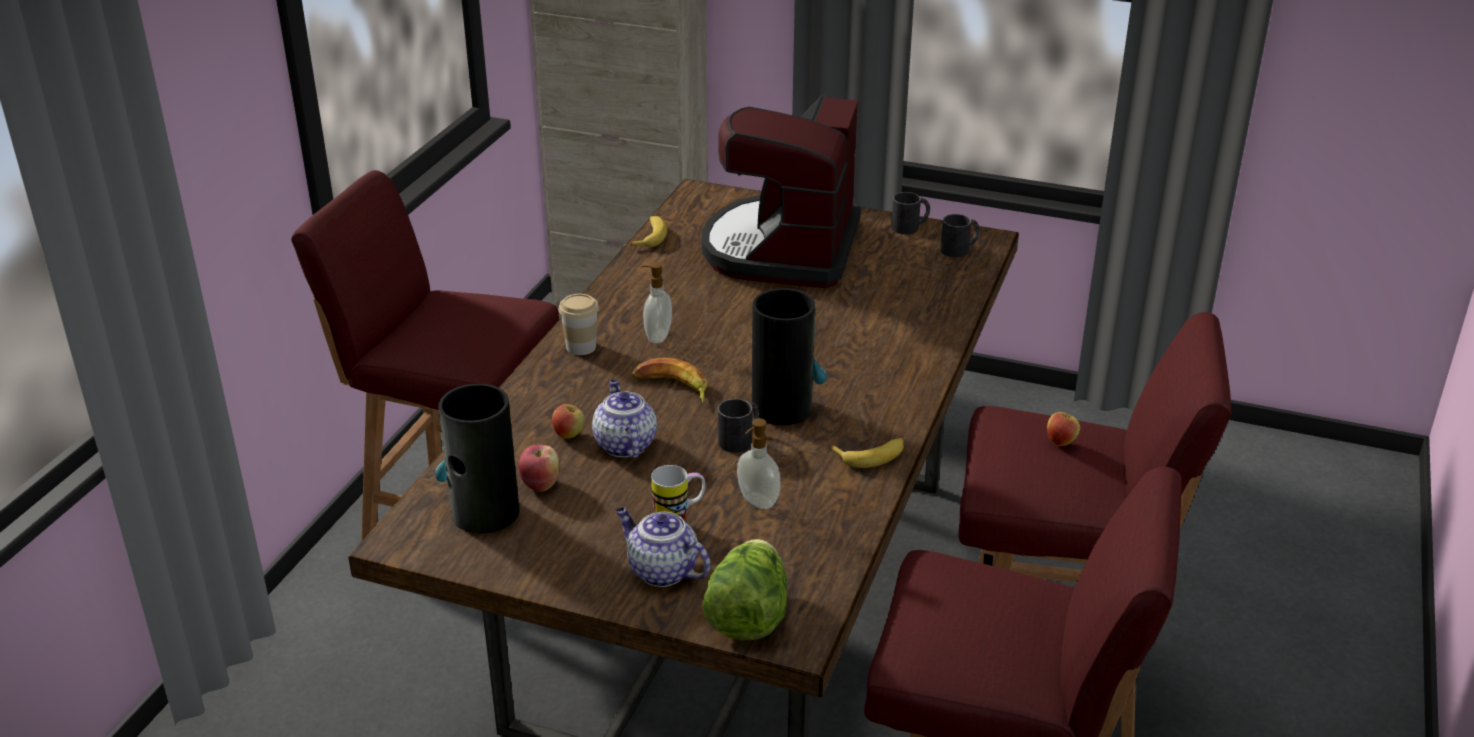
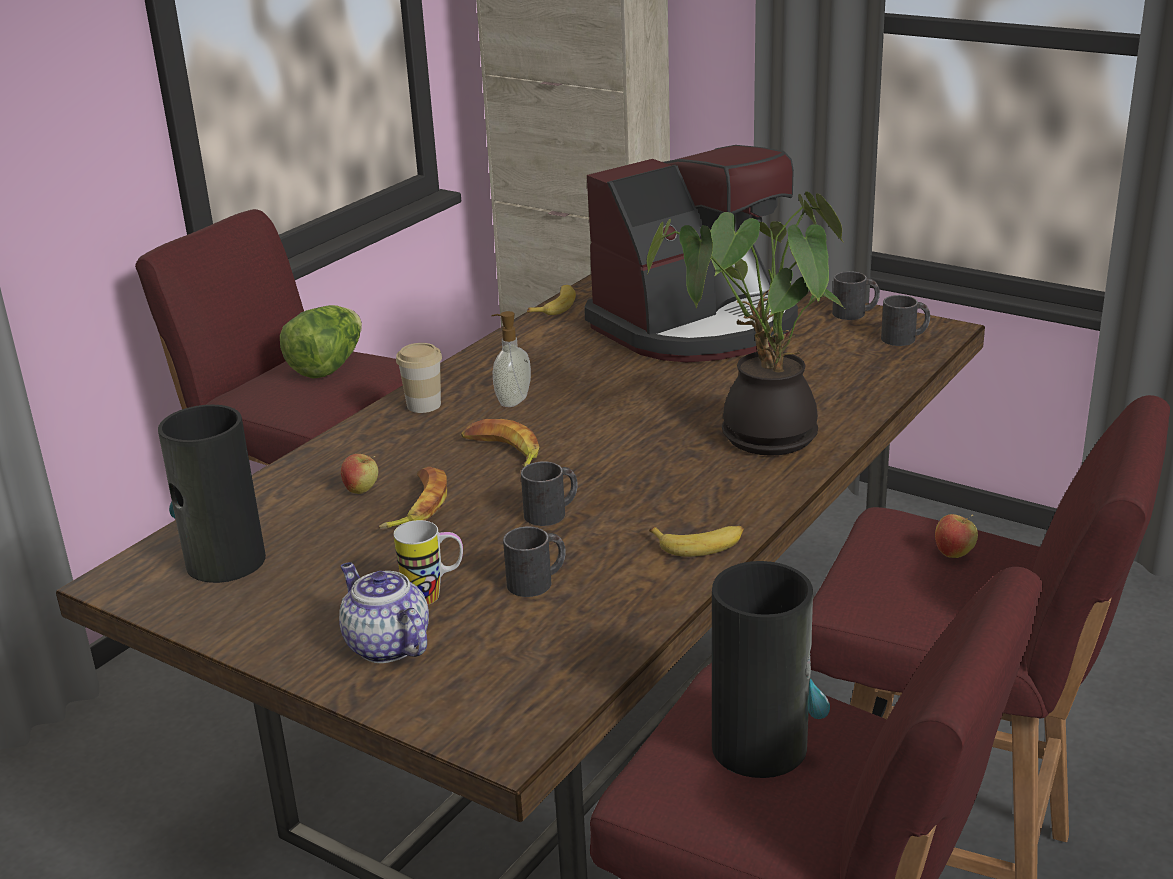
camera: 15 degrees right, 5 degrees down
(540, 485) = (301, 538): apple -> none
(624, 444) = (417, 506): teapot -> banana
(748, 616) = (461, 708): lettuce -> lettuce (328, 366)
(757, 502) = (537, 581): soap dispenser -> black mug
(782, 408) = (618, 483): vase -> vase (761, 746)
(783, 249) = (697, 326): coffee machine -> coffee machine turned 150 degrees counterclockwise
(879, 353) = (760, 436): none -> potted plant

